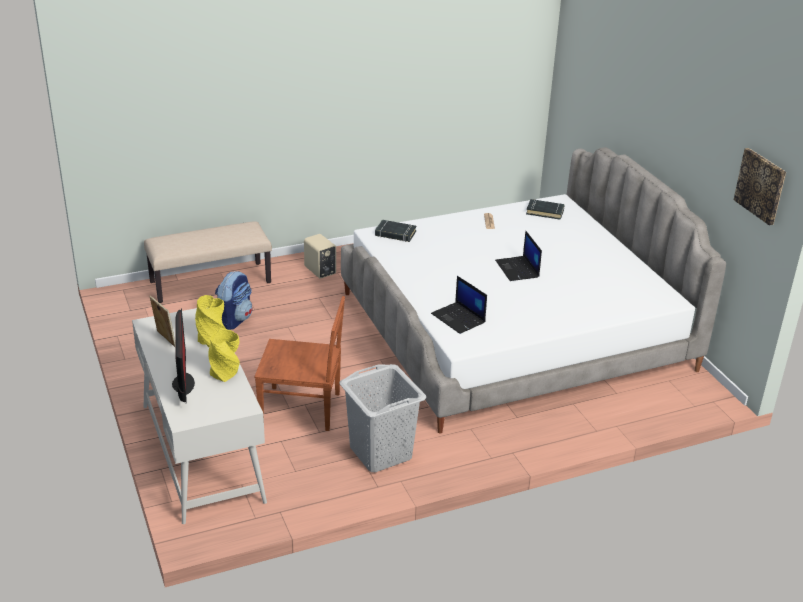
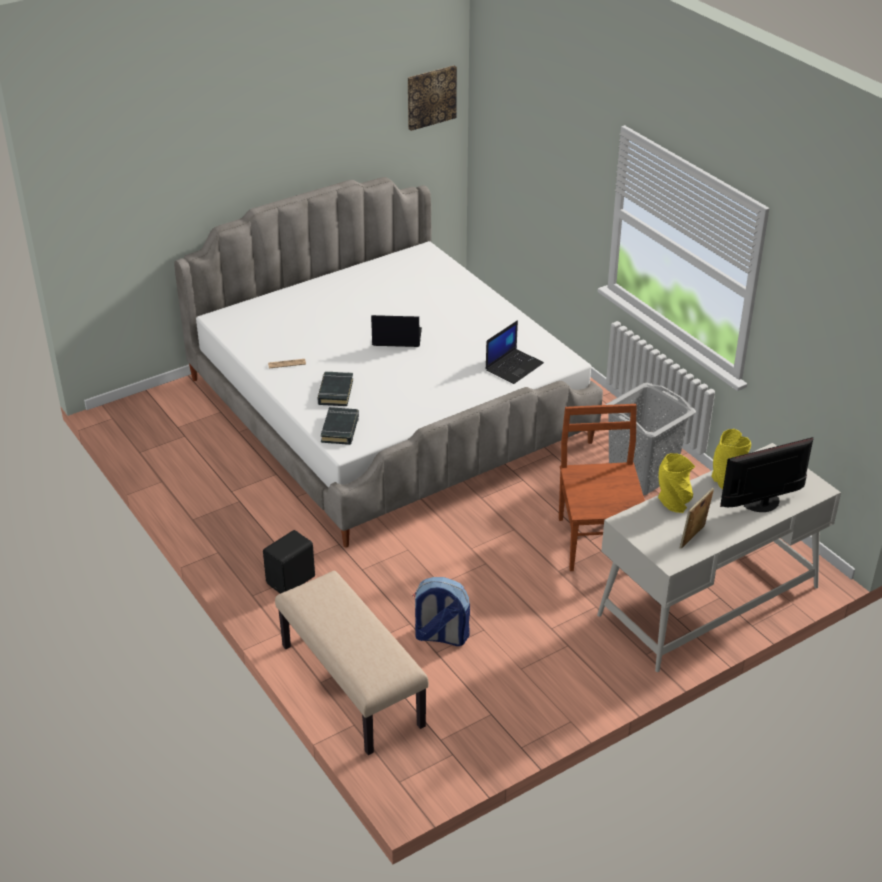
camera: 100 degrees left, 5 degrees up
(319, 271) = (292, 580): beige speaker -> black speaker
(518, 269) = (396, 338): laptop -> laptop turned 150 degrees counterclockwise
(545, 212) = (250, 327): black book -> black book (335, 392)

